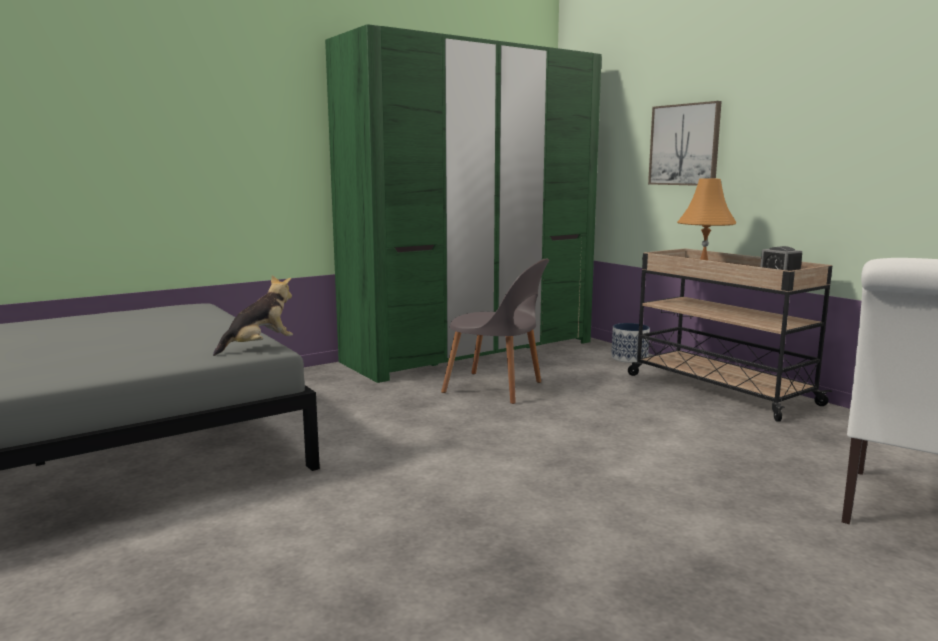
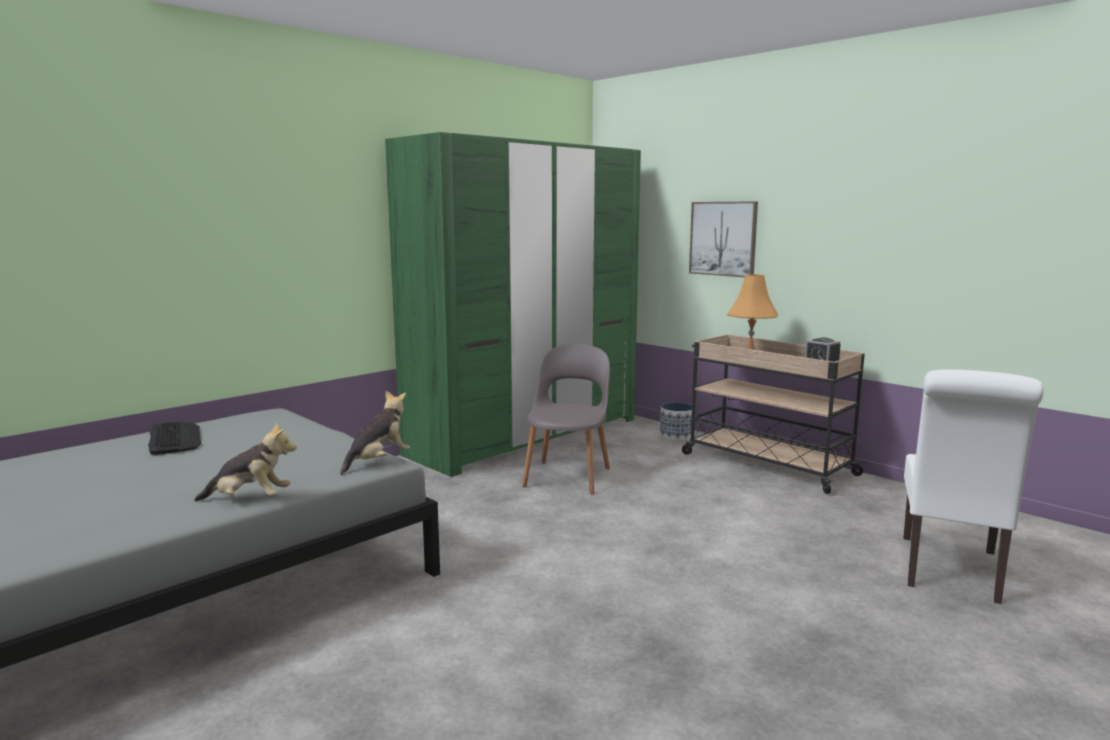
camera: 10 degrees left, 0 degrees up
(89, 321) = (174, 439): none -> keyboard
(110, 371) = (249, 499): none -> plush toy
(496, 388) = (568, 475): grey chair -> grey chair turned 90 degrees counterclockwise

